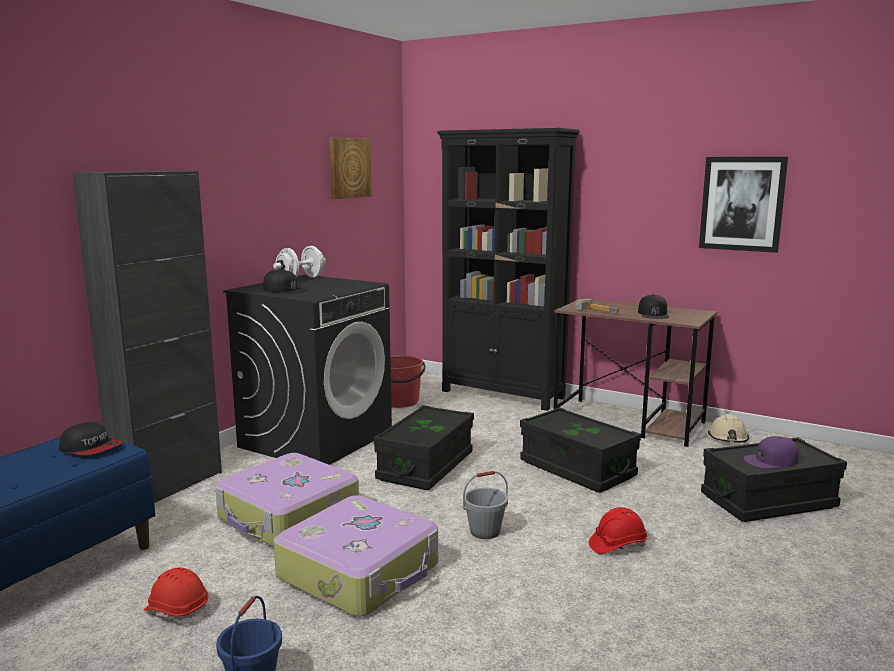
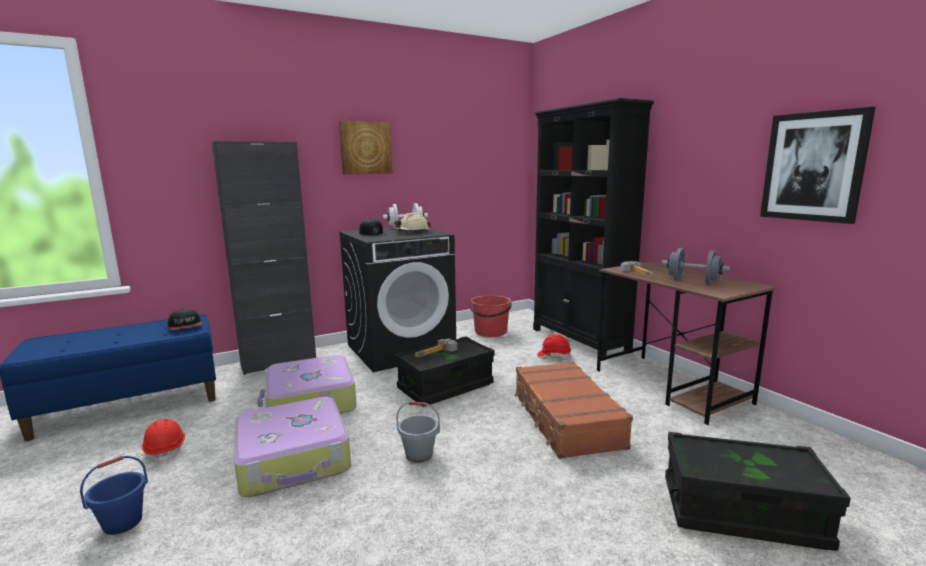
camera: 30 degrees right, 0 degrees up
(349, 168) = (470, 145): picture -> picture (365, 148)
(419, 427) = (438, 353): none -> hammer
(577, 469) = (565, 420): black storage box -> brown suitcase
(617, 545) = (513, 507): red hard hat -> red hard hat (554, 355)
(653, 314) = (693, 282): black cap -> grey dumbbell
(728, 438) = (767, 427): beige hard hat -> beige hard hat (412, 232)
(771, 460) = (740, 466): purple cap -> none

